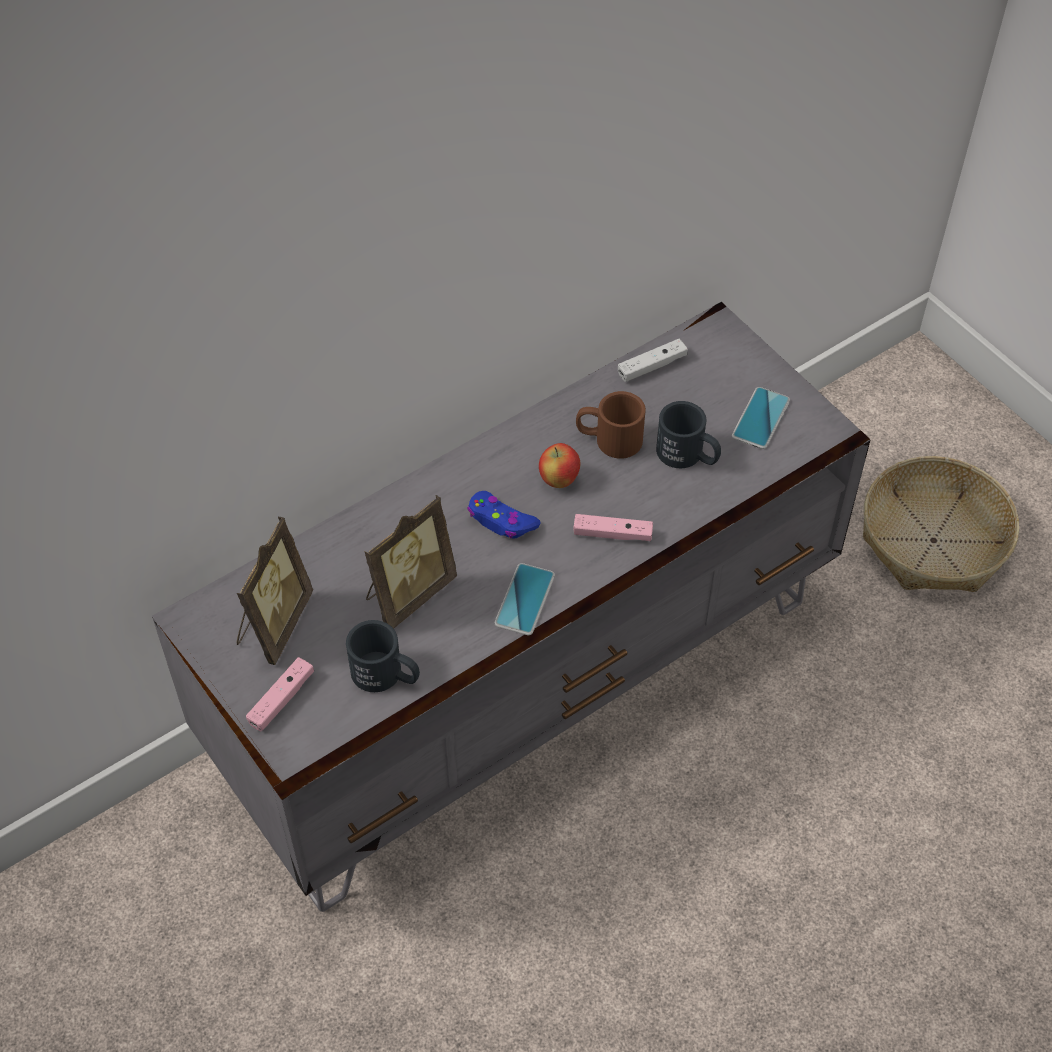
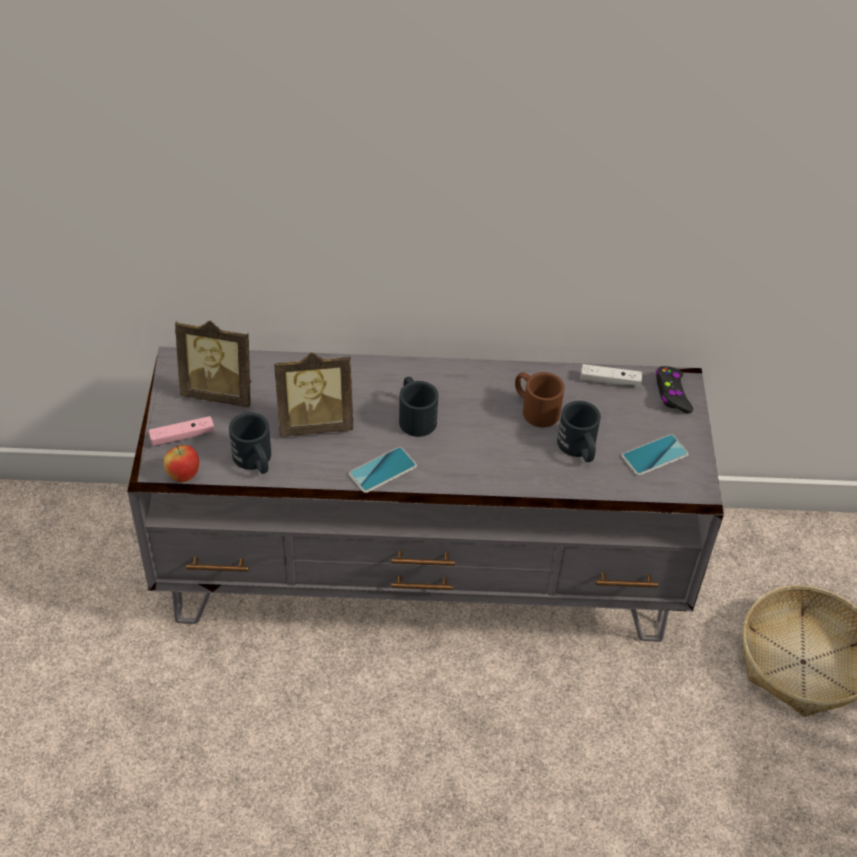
camera: 35 degrees right, 5 degrees down
(273, 624) = (220, 392): picture frame -> picture frame turned 45 degrees clockwise
(501, 521) = (415, 416): blue game controller -> black mug
(559, 480) = (476, 413): apple -> apple (183, 476)
(612, 534) = (479, 466): pink game controller -> none
(719, 345) = (672, 394): none -> black game controller

